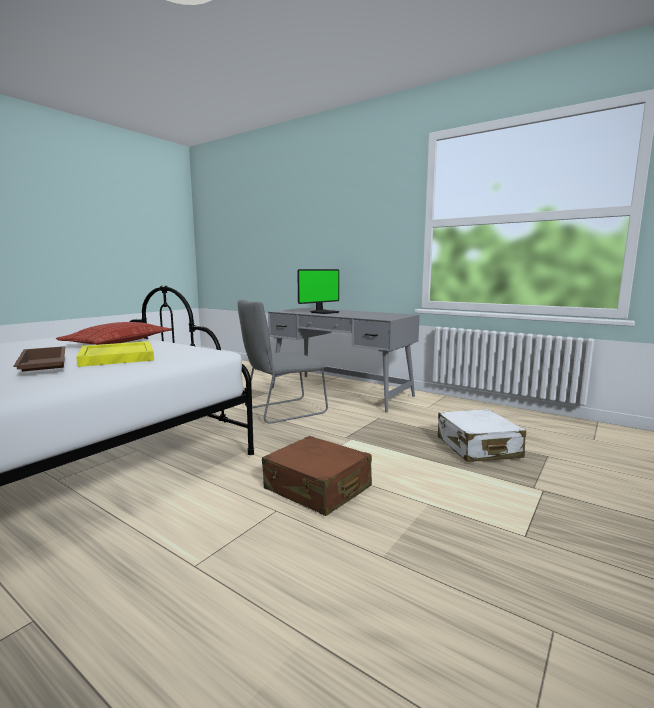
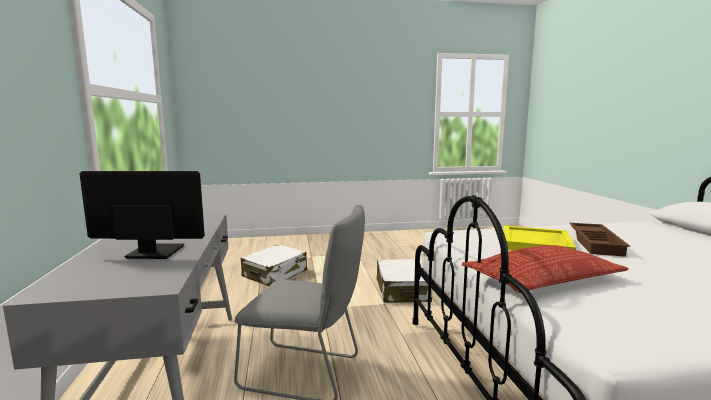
camera: 135 degrees left, 0 degrees up
(317, 488) = (402, 290): brown suitcase -> white suitcase

